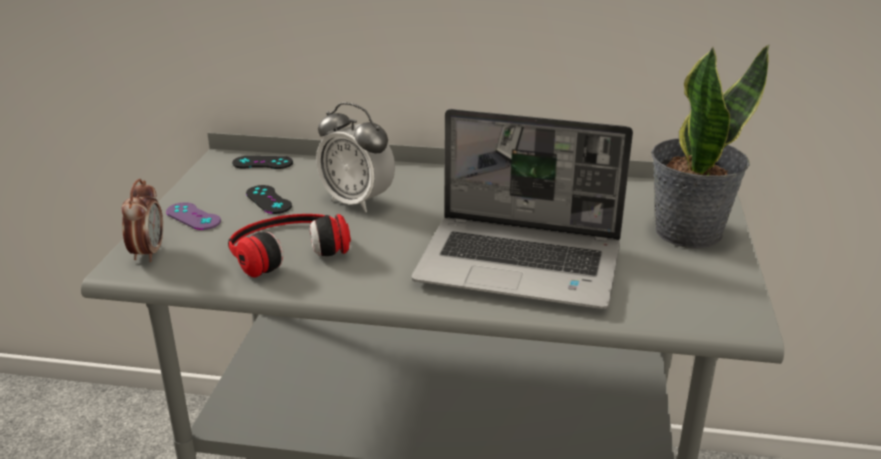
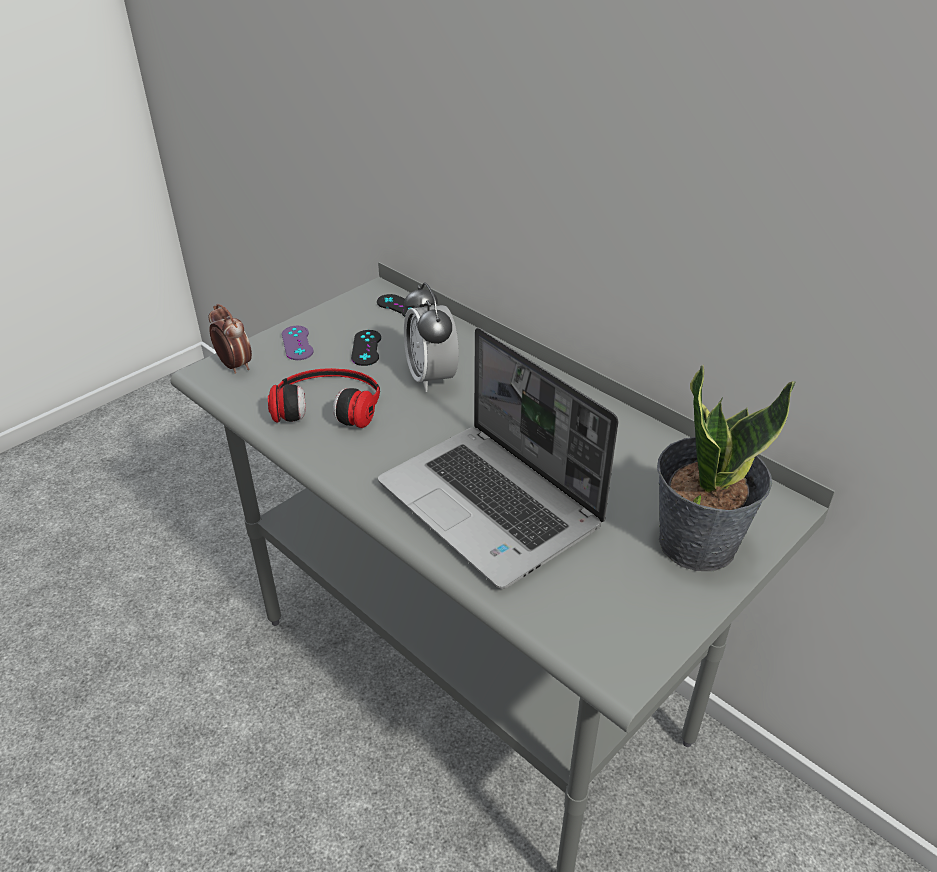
camera: 35 degrees right, 10 degrees up
(148, 253) = (234, 366): alarm clock -> alarm clock turned 75 degrees counterclockwise

